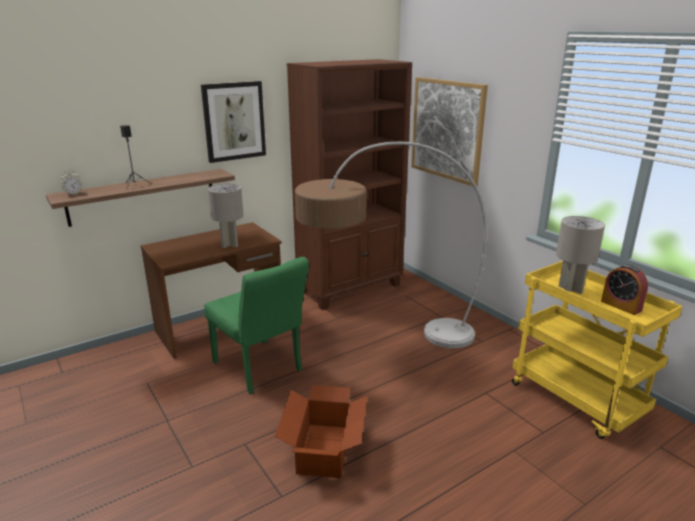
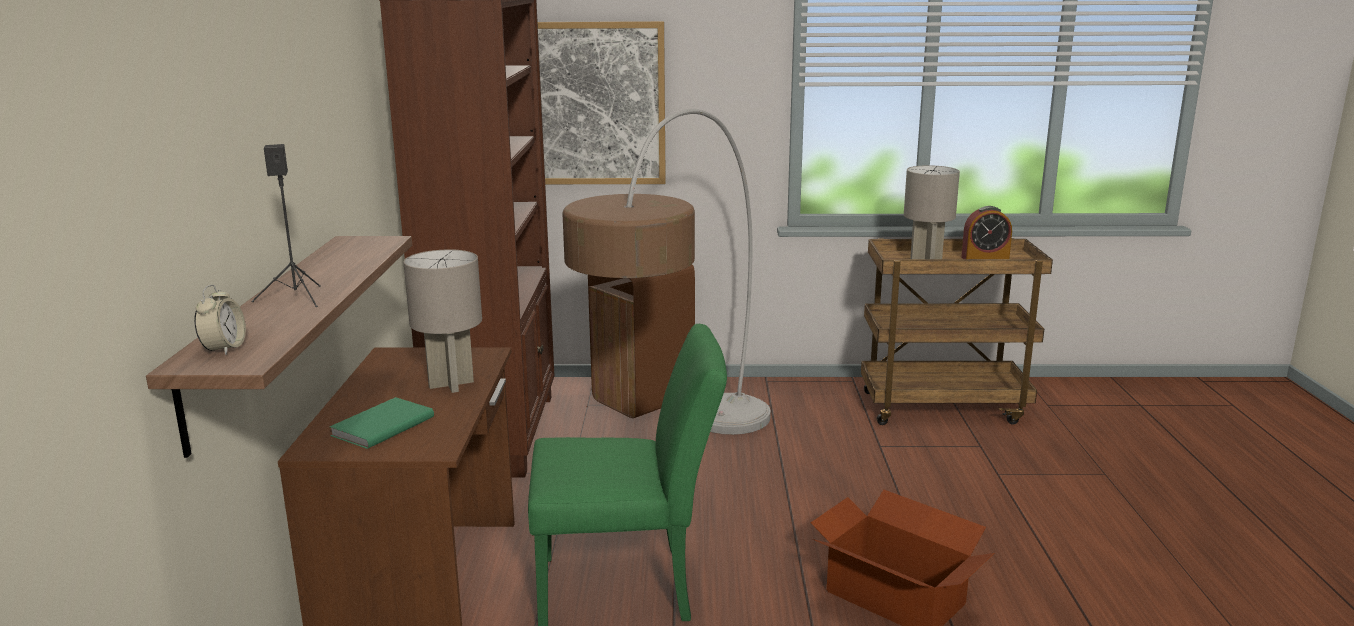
camera: 55 degrees left, 5 degrees down
(180, 248) = (380, 426): none -> green book
(234, 121) = (337, 125): picture -> none
(432, 305) = (642, 399): none -> brown trash can
(577, 400) = (943, 407): yellow cart -> brown cart

